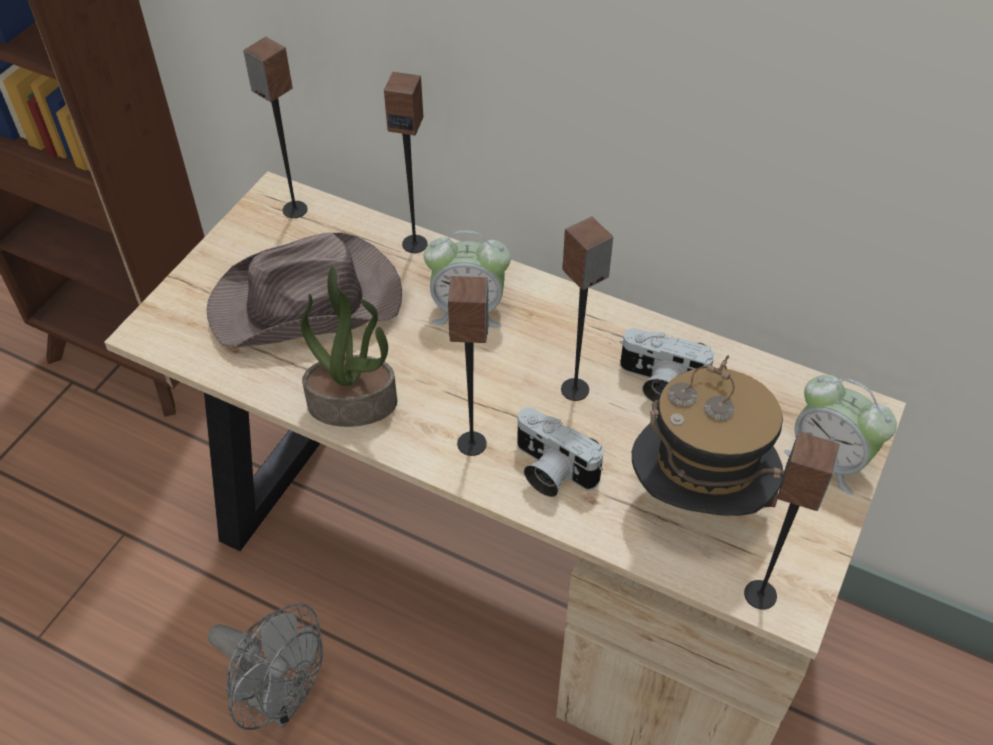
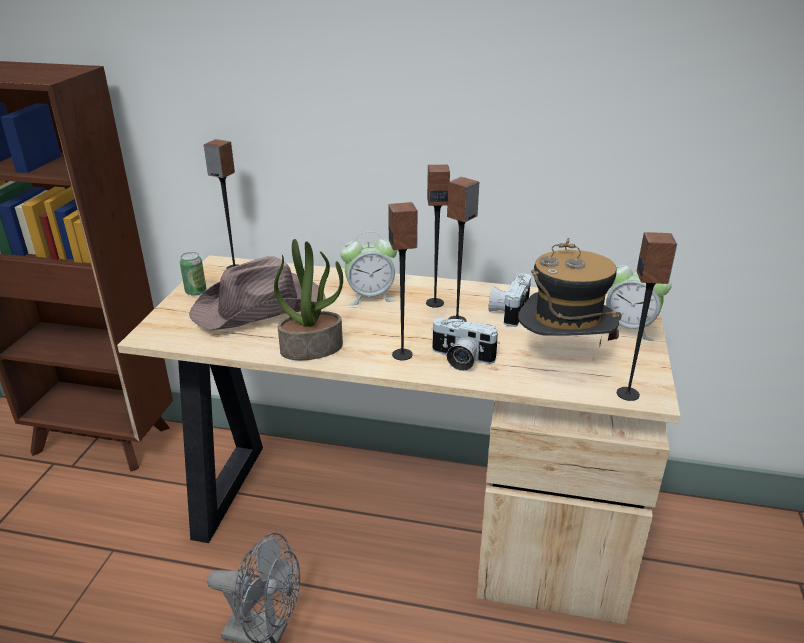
camera: 15 degrees left, 20 degrees down
(229, 251) = (196, 291): none -> can
(415, 243) = (321, 273): speaker -> speaker (435, 302)
(659, 383) = (508, 311): camera -> camera turned 105 degrees clockwise

